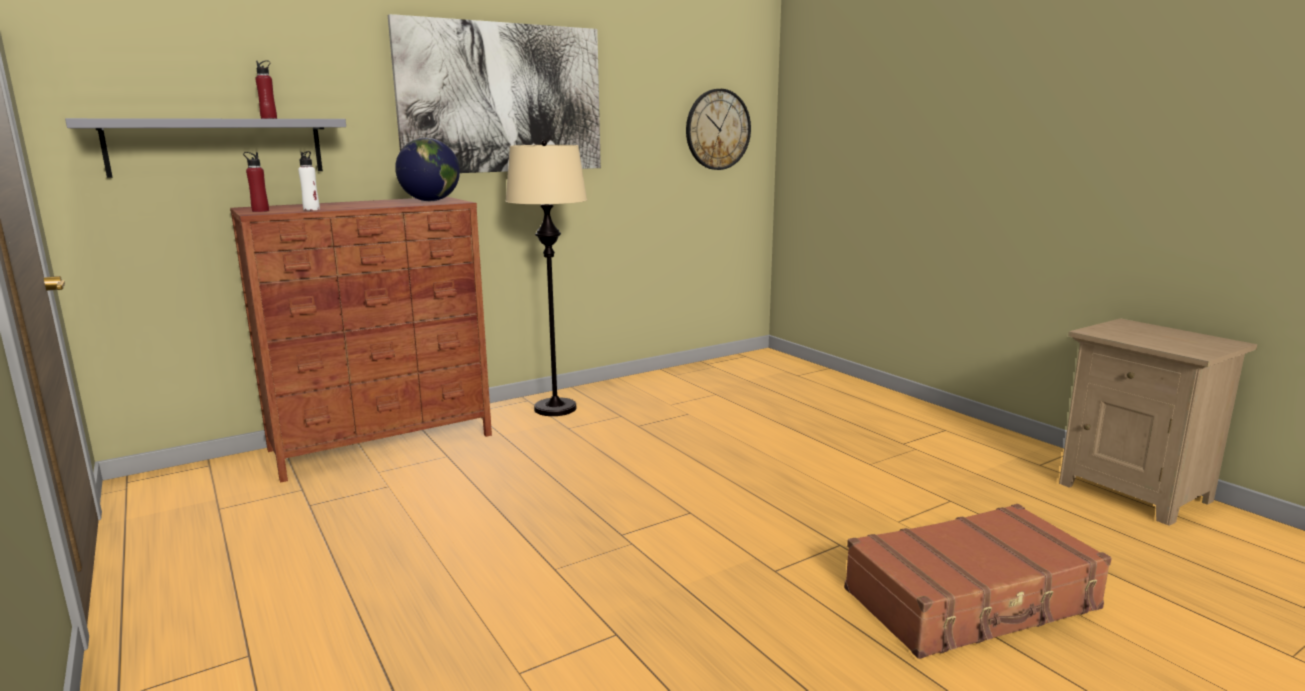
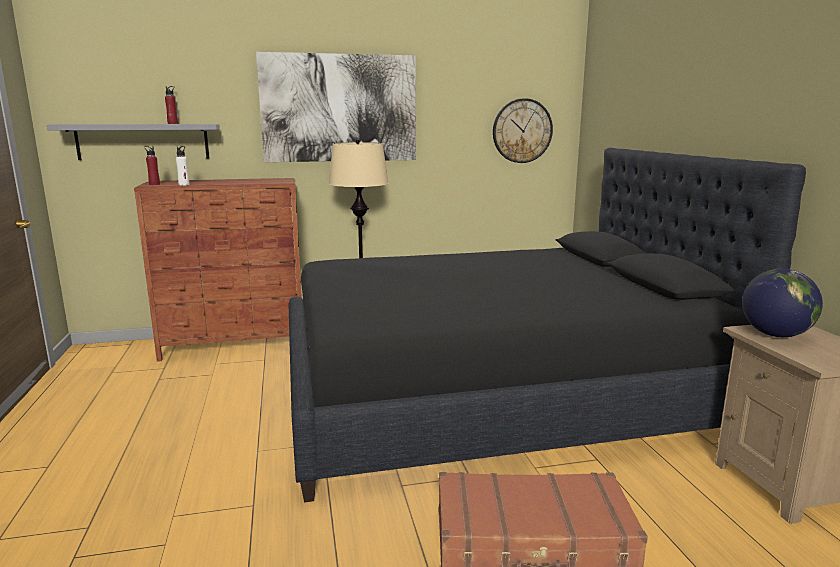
camera: 20 degrees right, 0 degrees up
(430, 201) = (270, 181): globe -> globe (775, 335)
(781, 452) = (494, 395): none -> black bed

